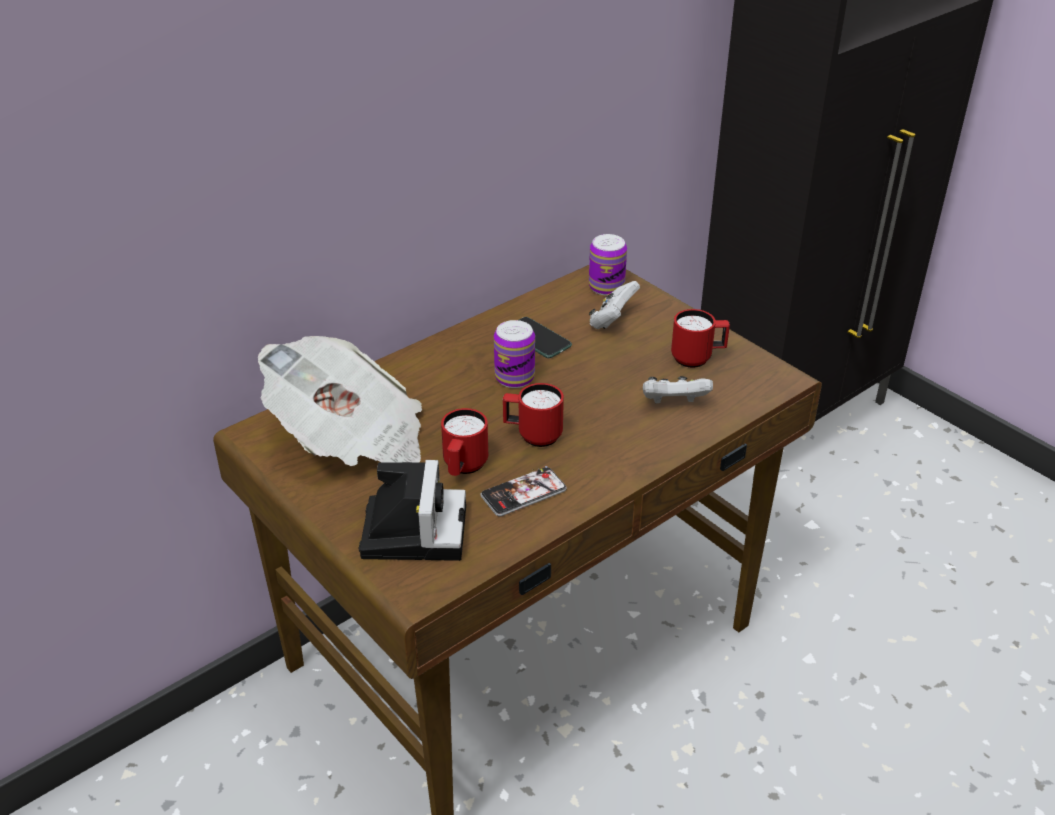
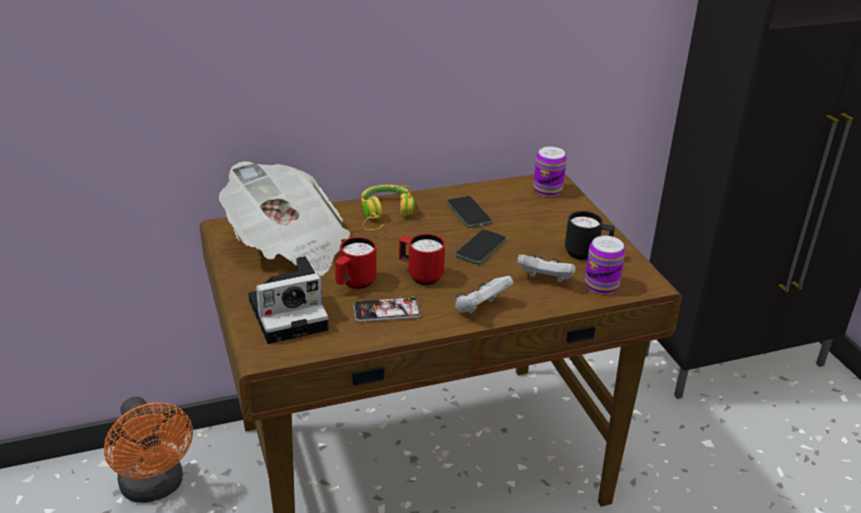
camera: 20 degrees right, 5 degrees down
(214, 782) = (155, 488): none -> orange fan
(413, 528) = (291, 313): camera -> camera turned 45 degrees clockwise
(442, 367) = (385, 215): none -> yellow headphones
(514, 377) = (434, 234): can -> can (601, 285)
(578, 381) = (480, 248): none -> phone
(612, 321) = (536, 213): white game controller -> white game controller (481, 308)
(697, 358) = (586, 254): red mug -> black mug

